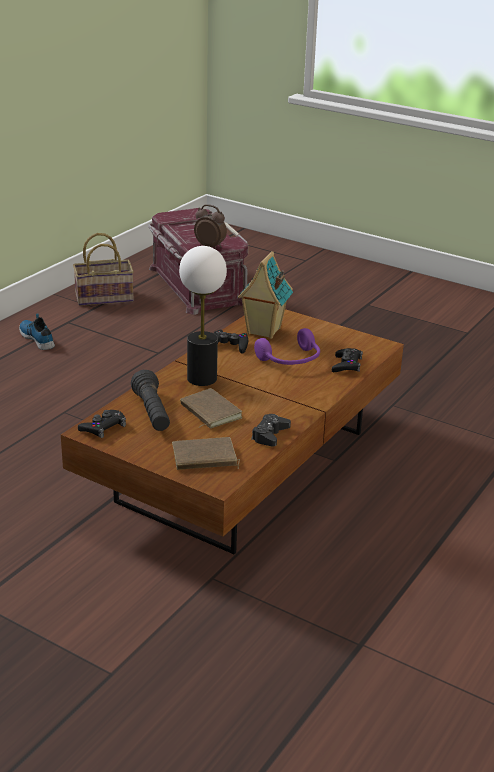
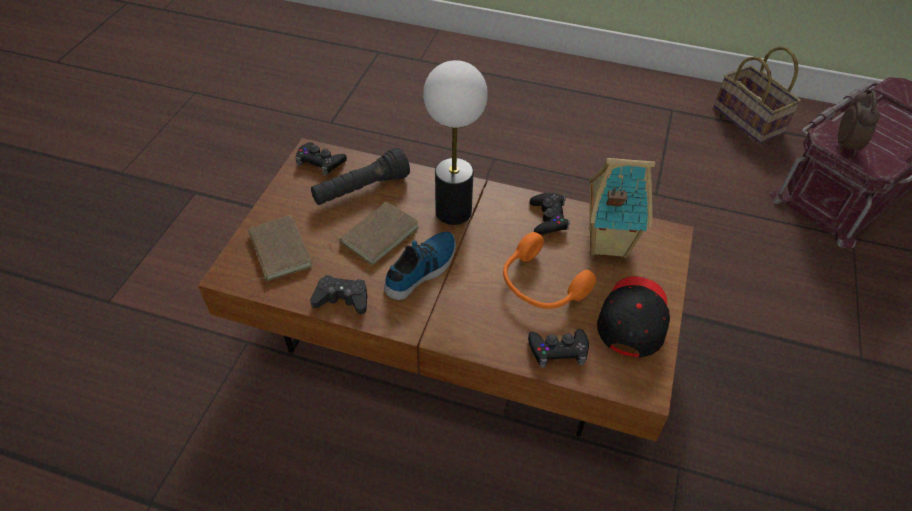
camera: 75 degrees right, 20 degrees up
(38, 338) = (623, 100): shoe -> shoe (422, 269)
(291, 360) = (540, 285): purple headphones -> orange headphones
(331, 337) = (633, 318): none -> black cap

